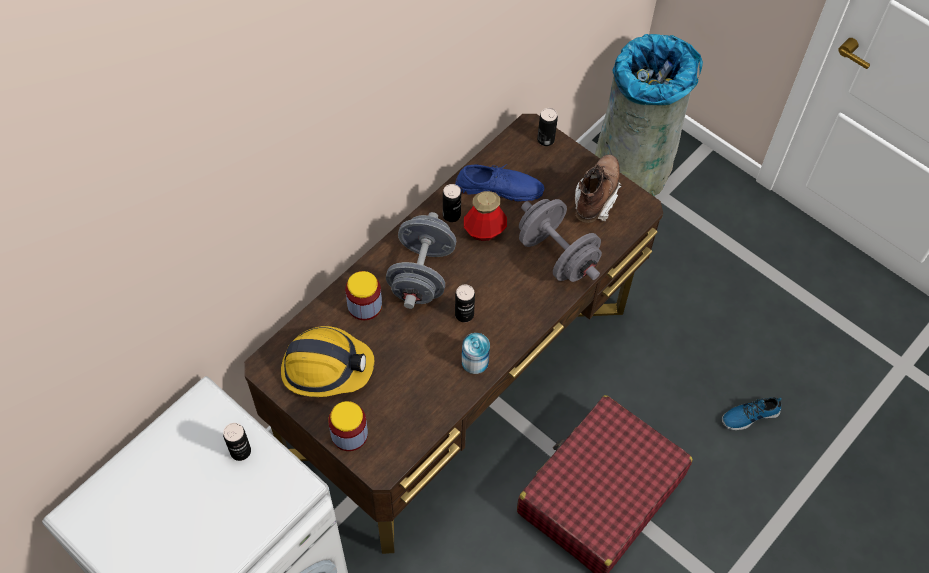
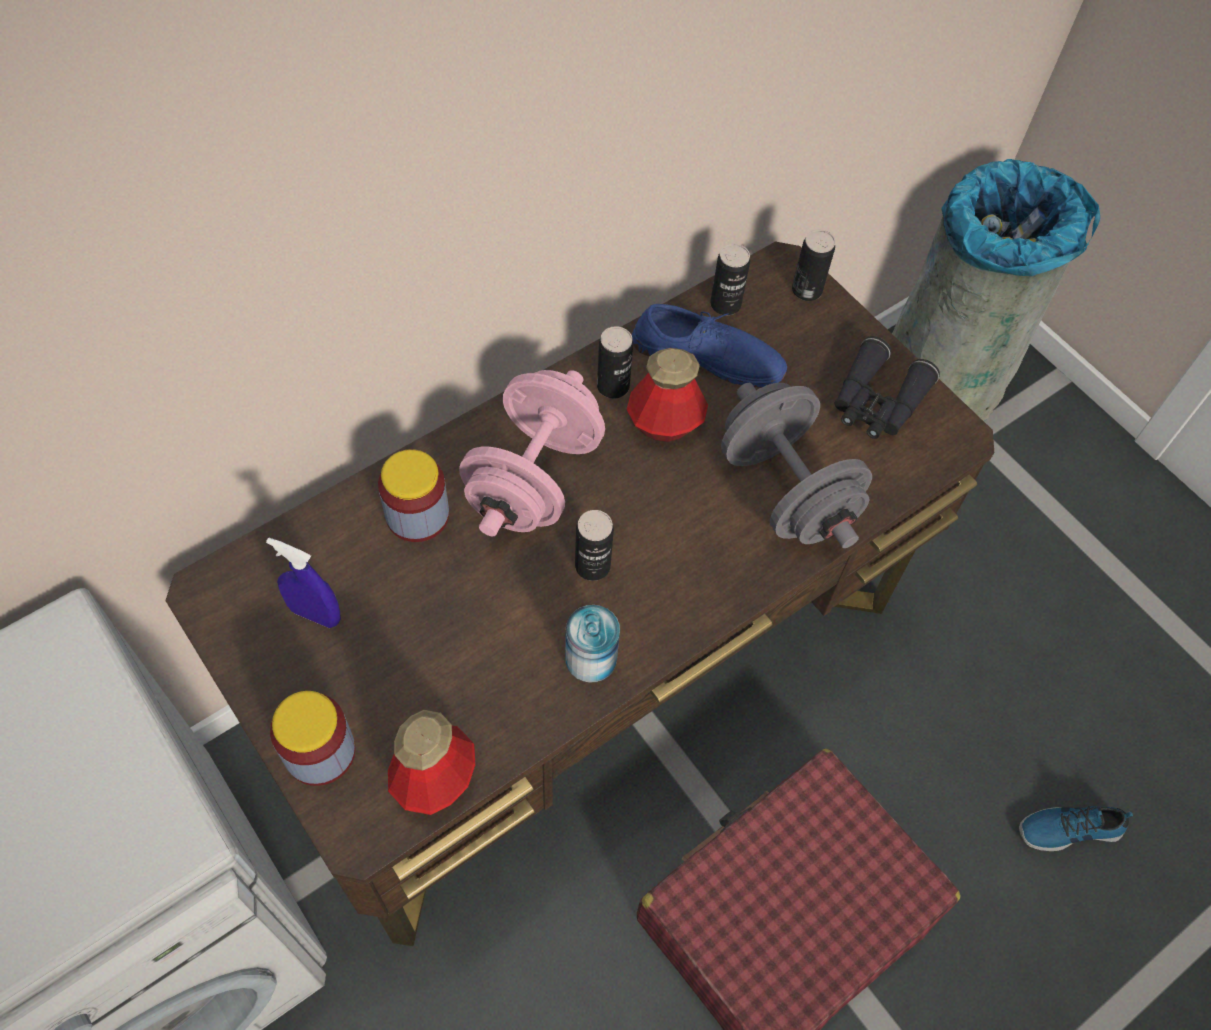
camera: 10 degrees right, 0 degrees up
(240, 451) = (92, 747): can -> can (725, 304)
(326, 367) = (315, 614): hard hat -> blue spray bottle
(411, 436) = (434, 779): none -> bottle
(421, 274) = (533, 479): grey dumbbell -> pink dumbbell
(596, 197) = (877, 402): brown boot -> black binoculars

